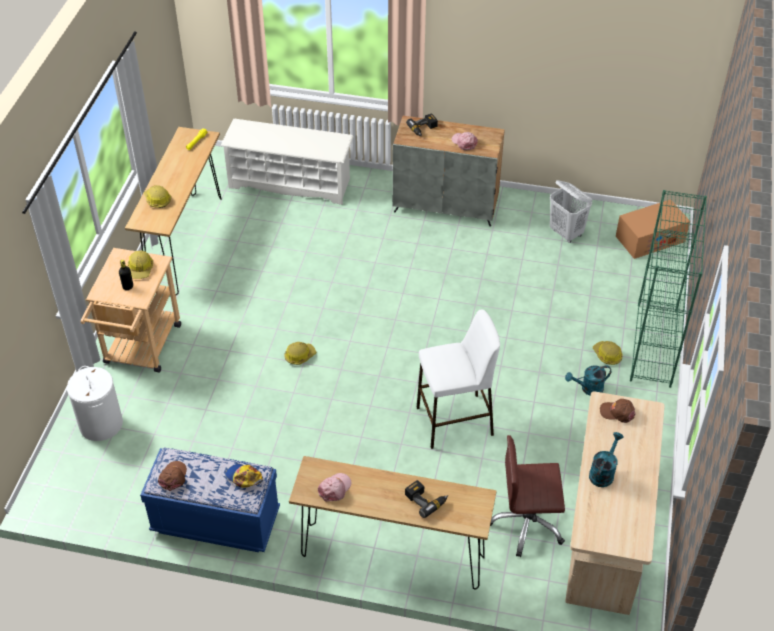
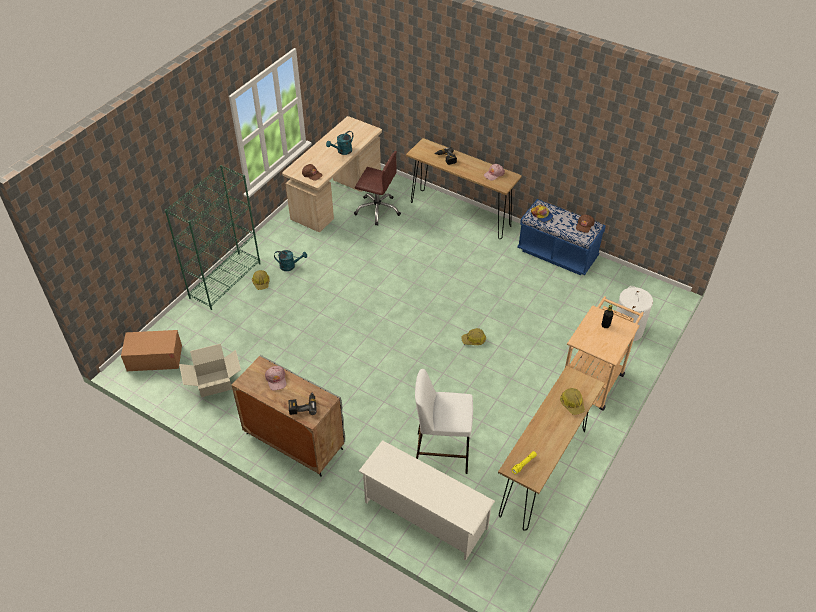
camera: 160 degrees left, 0 degrees up
(141, 268) = (593, 338): hard hat -> none
(455, 421) = (387, 270): white stool -> white stool (441, 452)
(566, 233) = (214, 382): white laundry basket -> cardboard box

